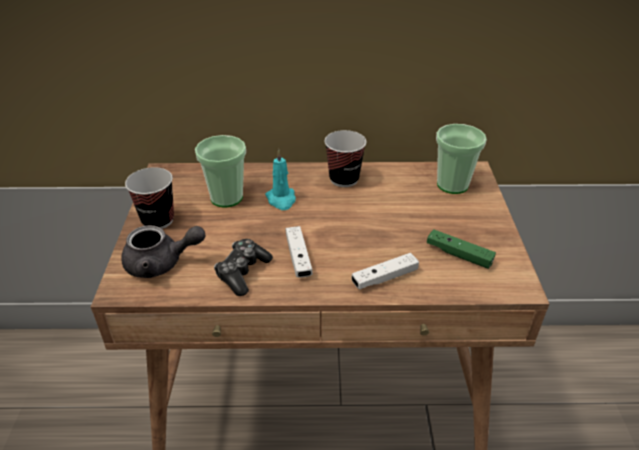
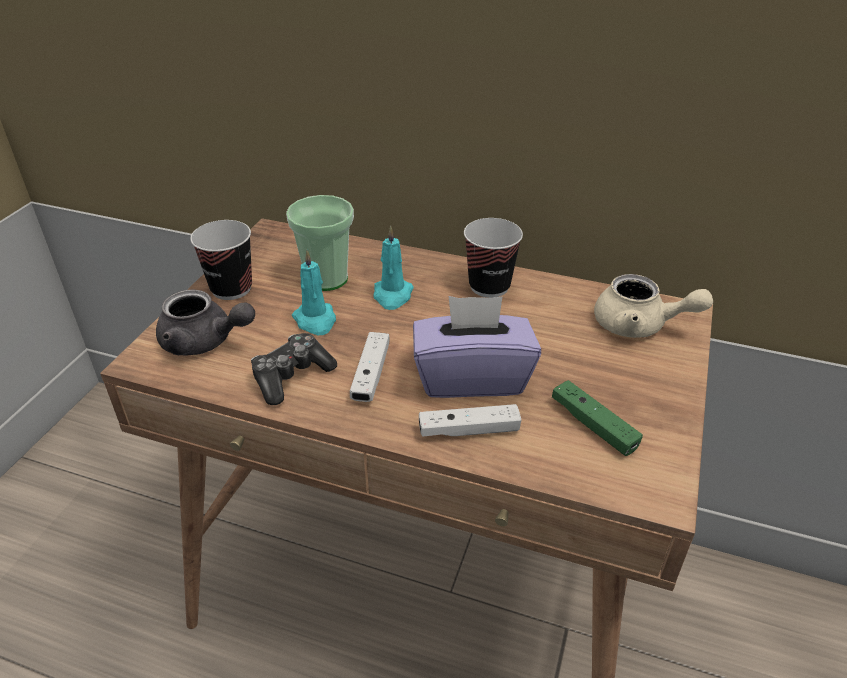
camera: 20 degrees right, 0 degrees up
(236, 229) = (315, 321): none -> turquoise candle
(367, 242) = (472, 377): none -> purple tissue box
(452, 185) = (639, 326): cup -> beige teapot

